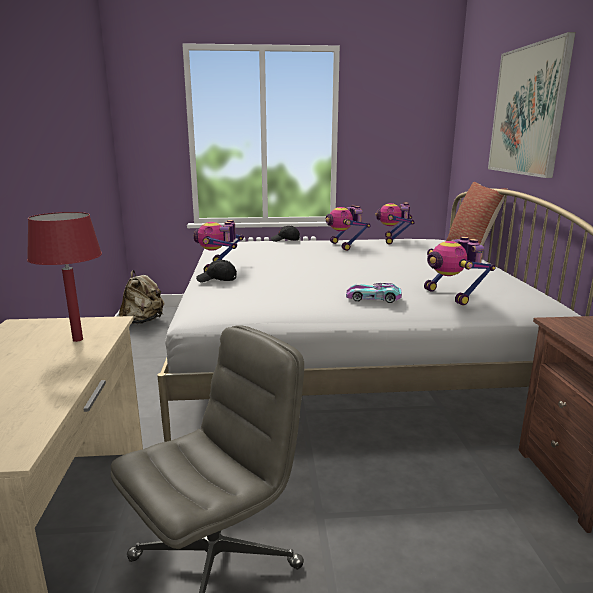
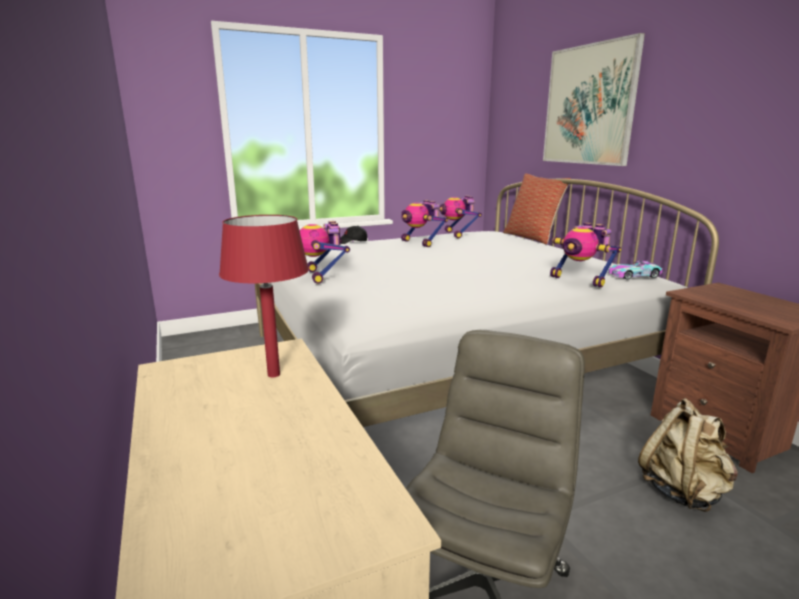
camera: 20 degrees left, 0 degrees up
(143, 321) = (187, 350): beige backpack -> beige backpack (682, 491)
(217, 280) = (338, 288): black cap -> none
(373, 298) = (518, 289): toy car -> toy car (634, 275)

